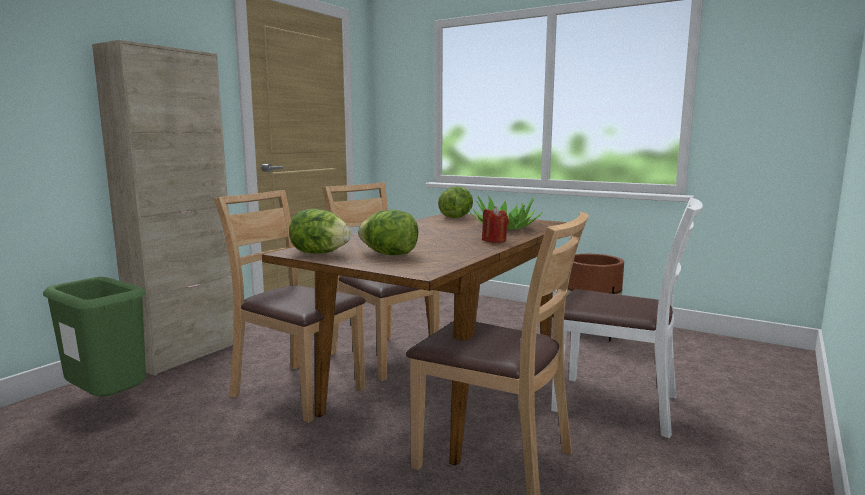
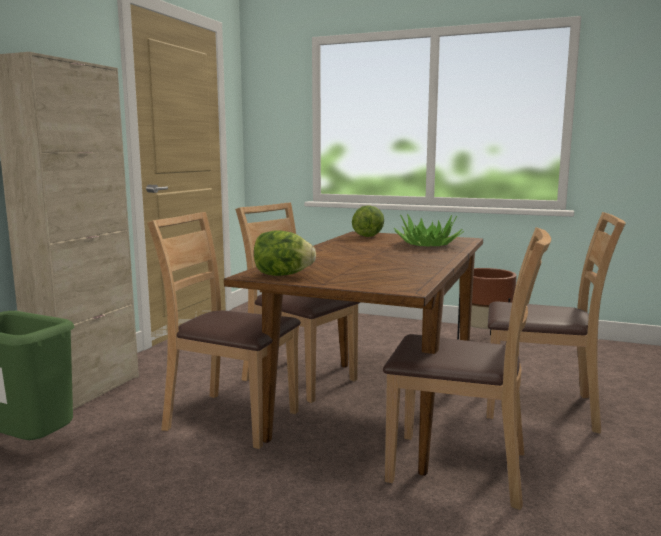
camera: 10 degrees left, 0 degrees up
(389, 254) = (353, 274): lettuce -> none
(494, 240) = (434, 257): red candle -> none
(617, 404) = (541, 407): white chair -> brown chair

